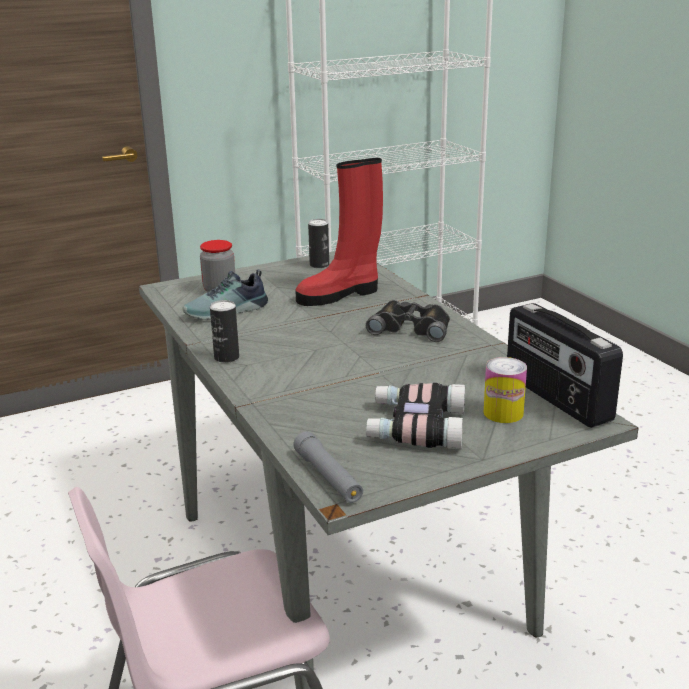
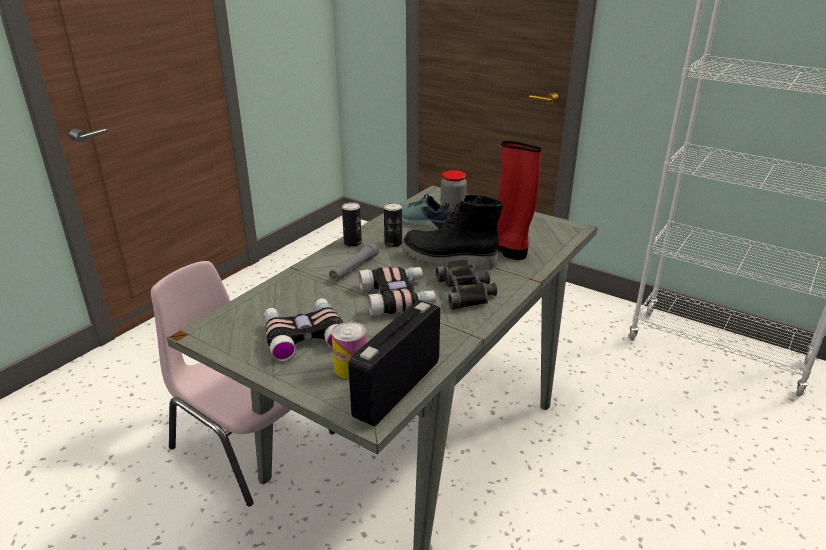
camera: 60 degrees right, 5 degrees up
(319, 265) = (541, 225): can -> can (393, 243)
(328, 477) = (218, 322): grey flashlight -> grey flashlight (354, 268)
(335, 320) = (448, 260): none -> black boot
(387, 361) = (397, 297): none -> binoculars

